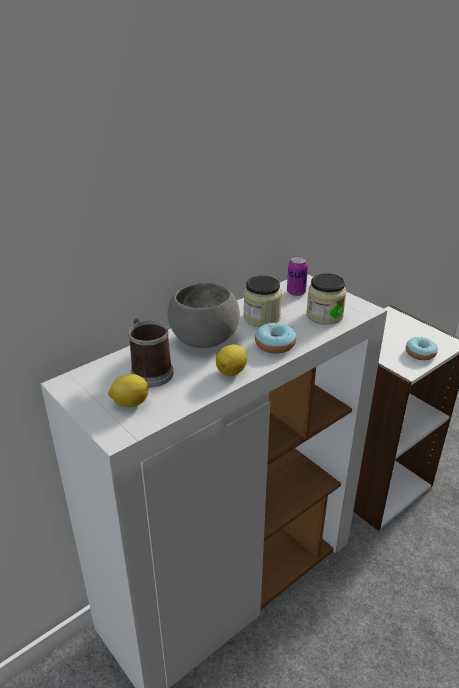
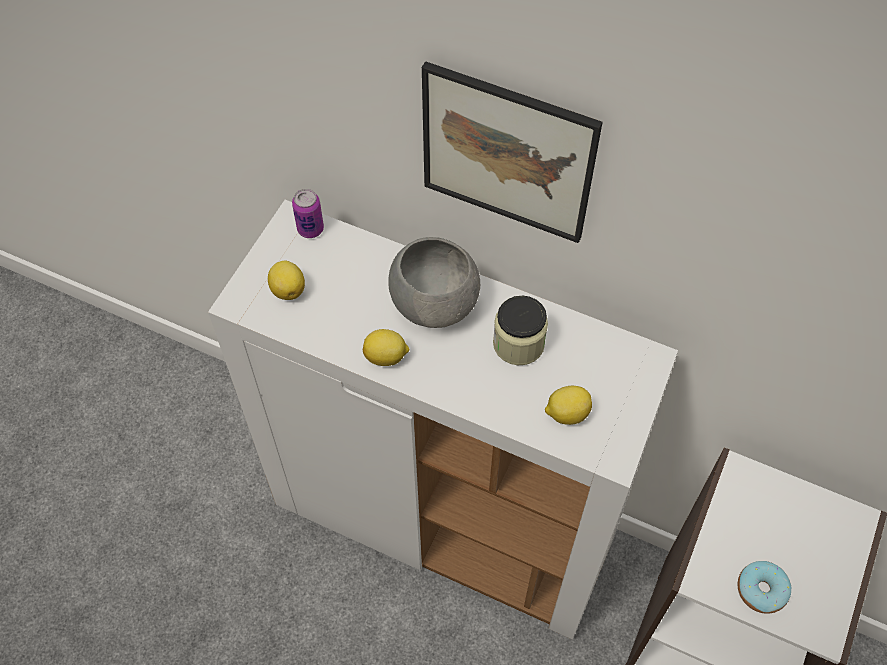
camera: 65 degrees right, 25 degrees up
(149, 371) = (348, 280): mug -> none
(192, 185) = (507, 153): none -> picture
(275, 345) = (464, 380): donut -> none
(296, 292) = (609, 360): can -> can (310, 229)
(324, 315) = (566, 413): jar -> lemon

